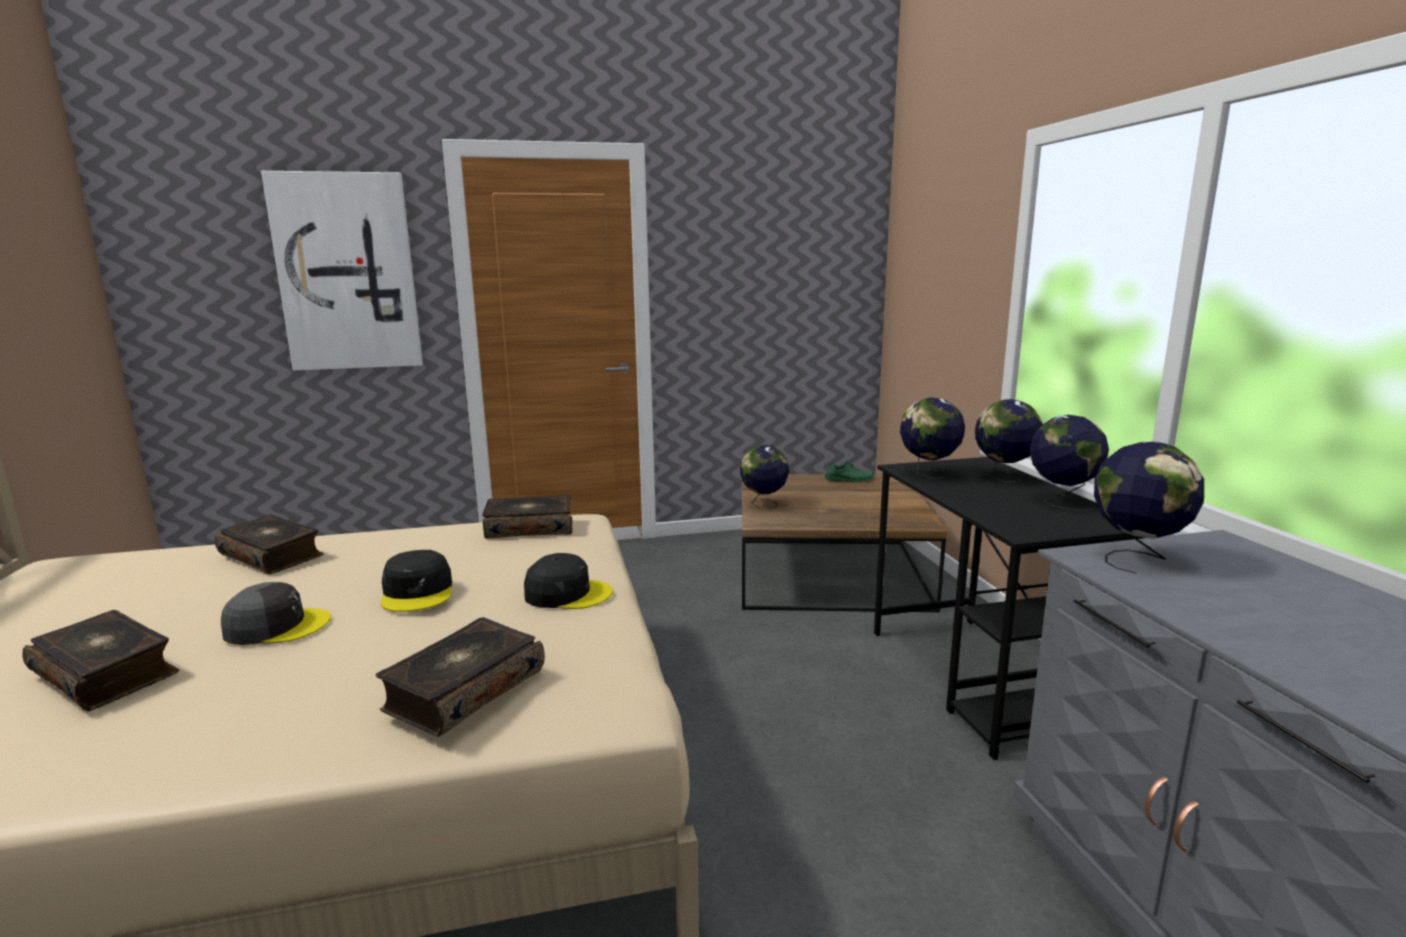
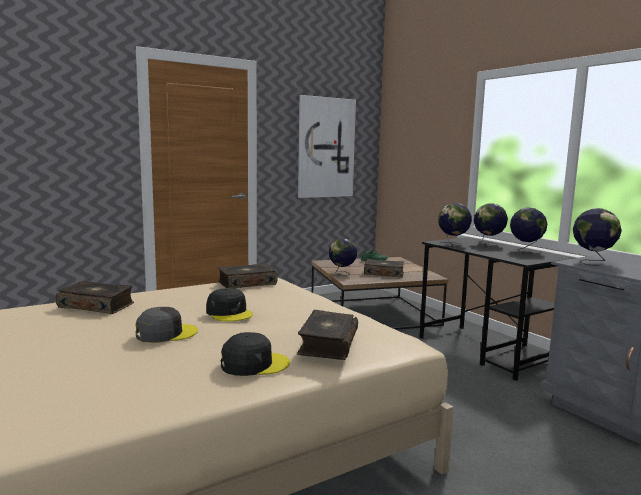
camera: 20 degrees left, 5 degrees down
(107, 673) = (87, 363): book -> book (384, 273)
(347, 273) = (67, 128): picture -> picture (325, 148)
(567, 594) = (315, 307): black cap -> black cap (254, 364)

